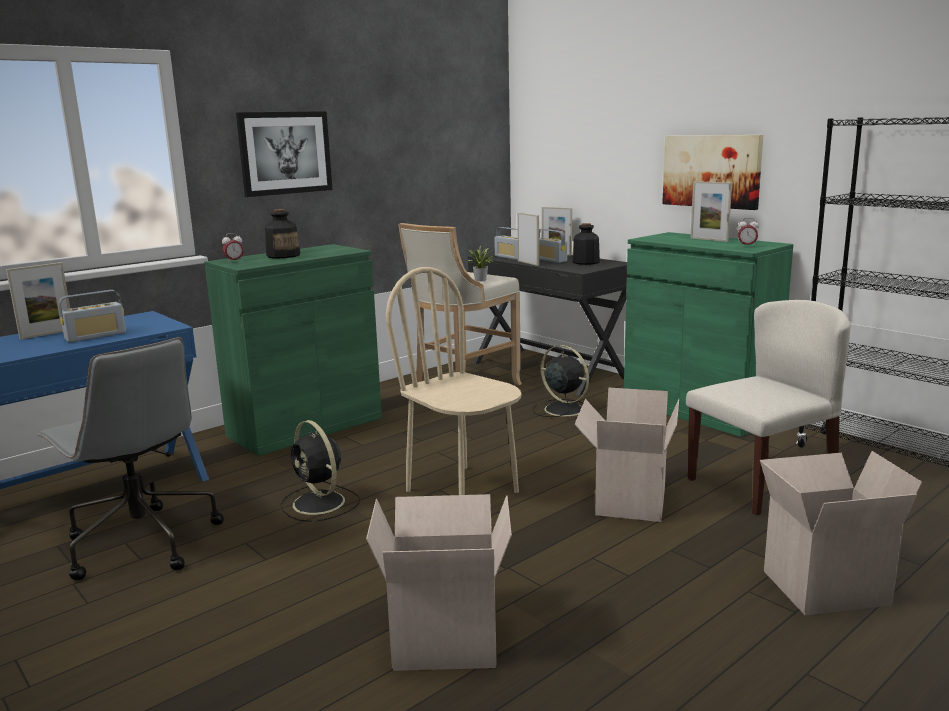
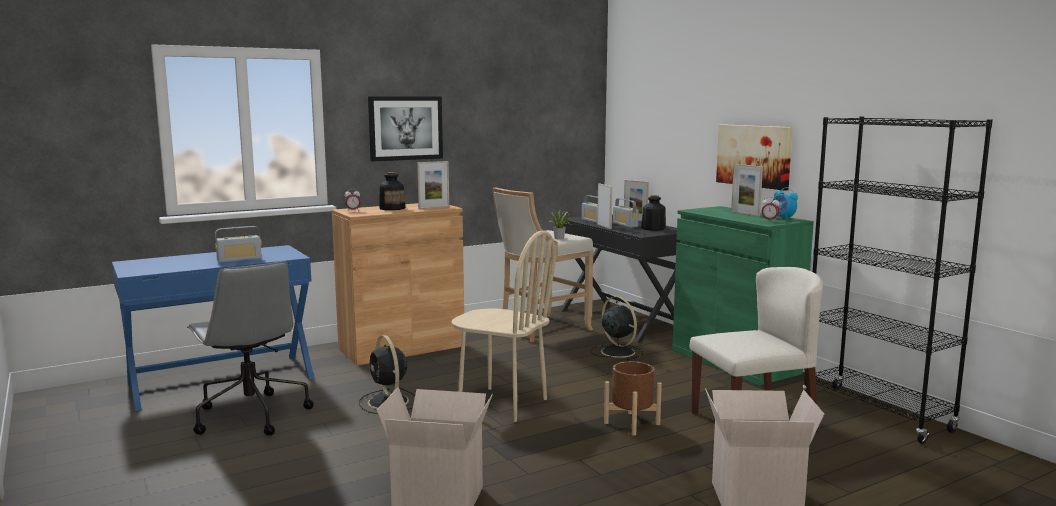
camera: 10 degrees right, 5 degrees down
(47, 334) = (207, 256): picture frame -> picture frame (434, 208)
(305, 427) = (402, 347): green cabinet -> brown cabinet
(462, 491) = (502, 404): beige chair -> beige chair turned 150 degrees clockwise
(628, 500) = (631, 423): cardboard box -> brown planter
(757, 243) = (782, 218): none -> alarm clock

